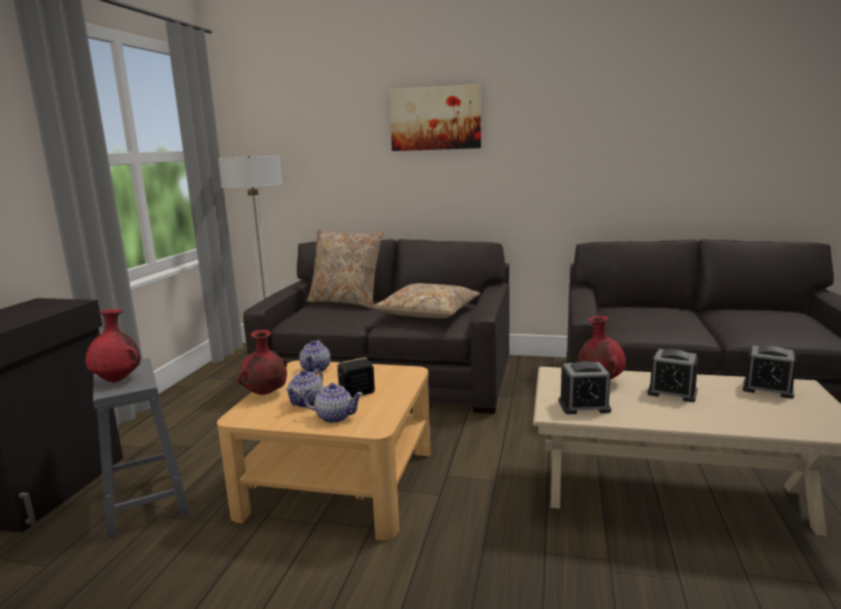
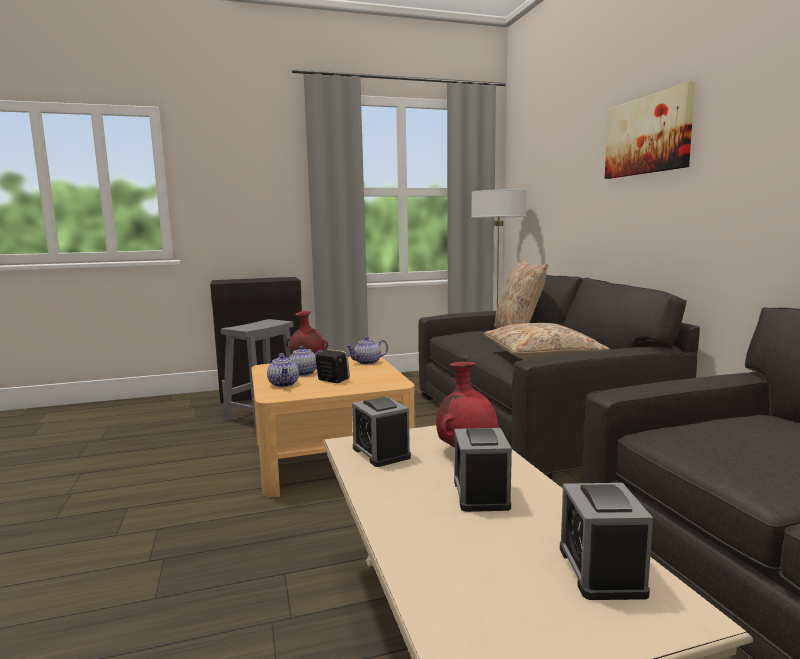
camera: 60 degrees right, 5 degrees down
(118, 380) = (252, 325): red vase -> none

